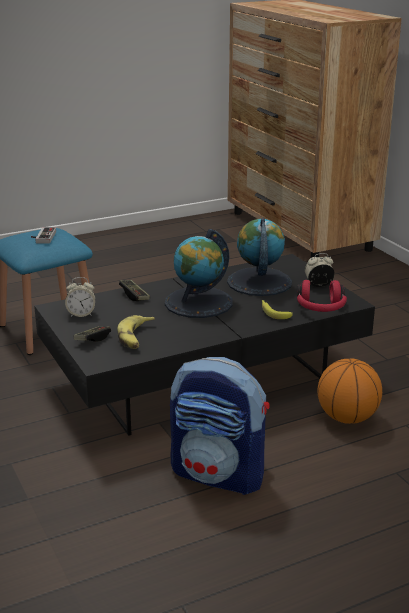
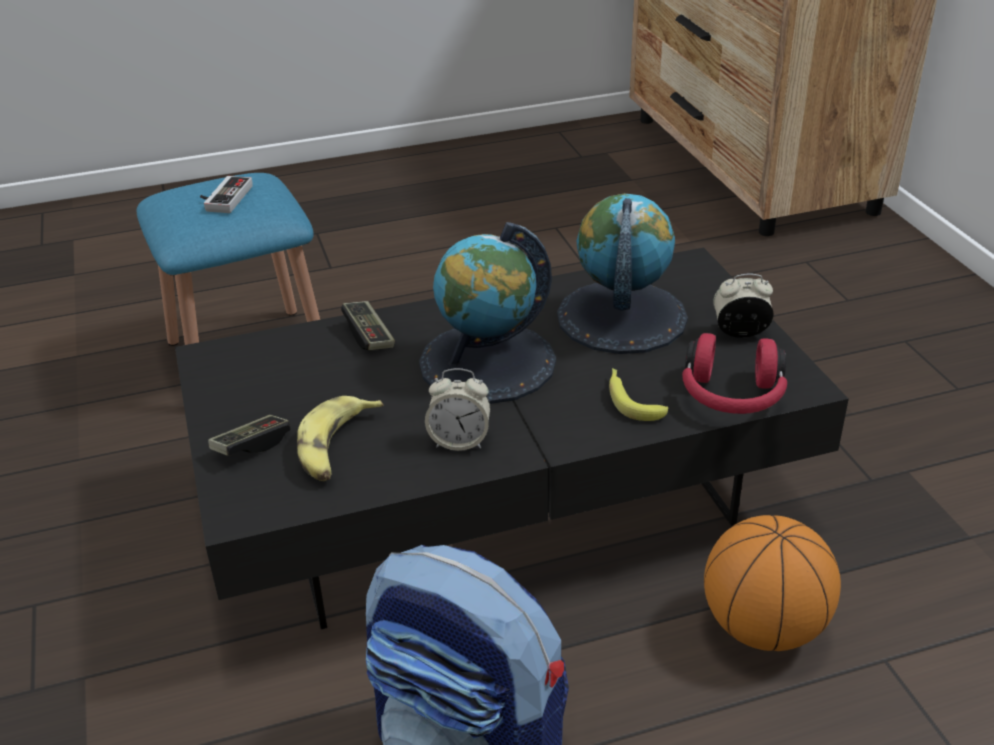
camera: 10 degrees right, 10 degrees up
(81, 314) = (253, 377): alarm clock -> alarm clock (459, 440)

